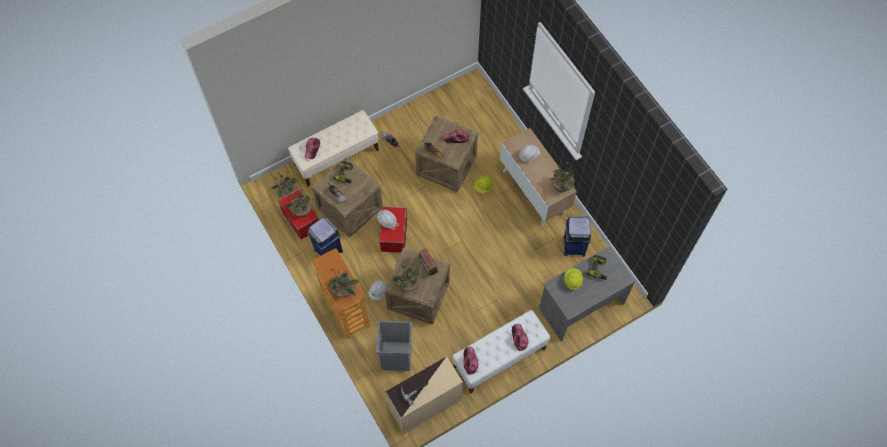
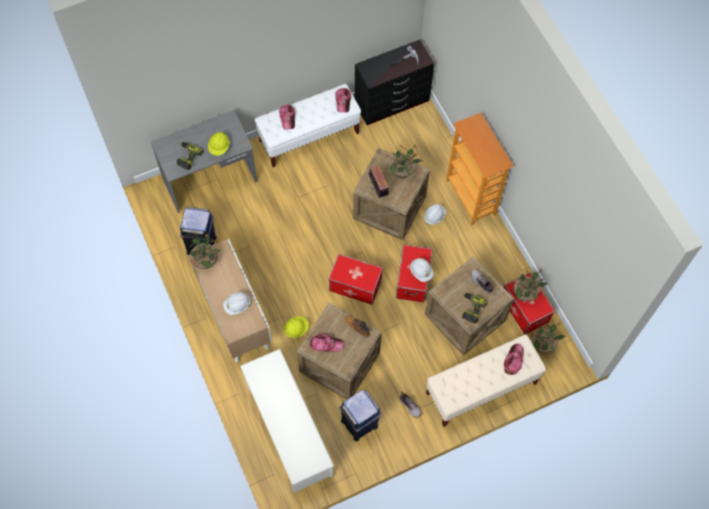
camera: 175 degrees left, 0 degrees up
(328, 250) = (492, 269): blue trash can -> blue trash can (359, 424)
(344, 291) = (476, 131): potted plant -> none
(396, 356) = (418, 149): grey trash can -> none
(424, 404) = (392, 102): beige dresser -> black dresser
(441, 225) = (355, 285): none -> storage box
(477, 116) = (288, 430): none -> white shoe rack

